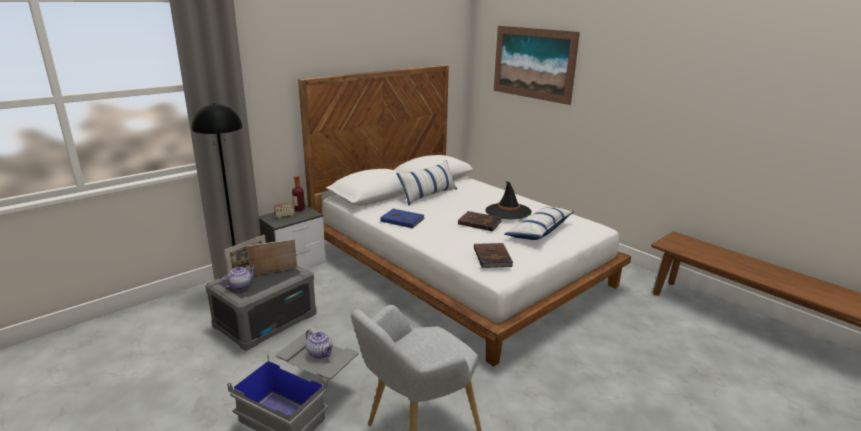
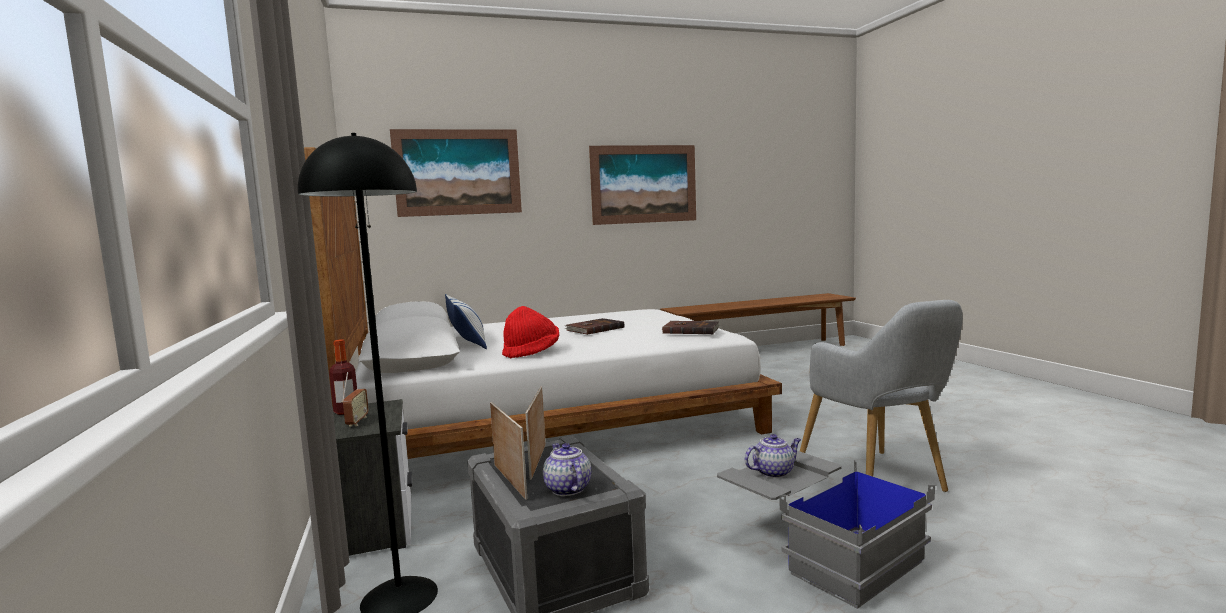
camera: 65 degrees left, 15 degrees down
(402, 220) = (531, 352): blue book -> red hat
(508, 211) = (576, 322): black hat -> none
(539, 231) = (638, 320): pillow -> none
(689, 101) = (644, 184): none -> picture

